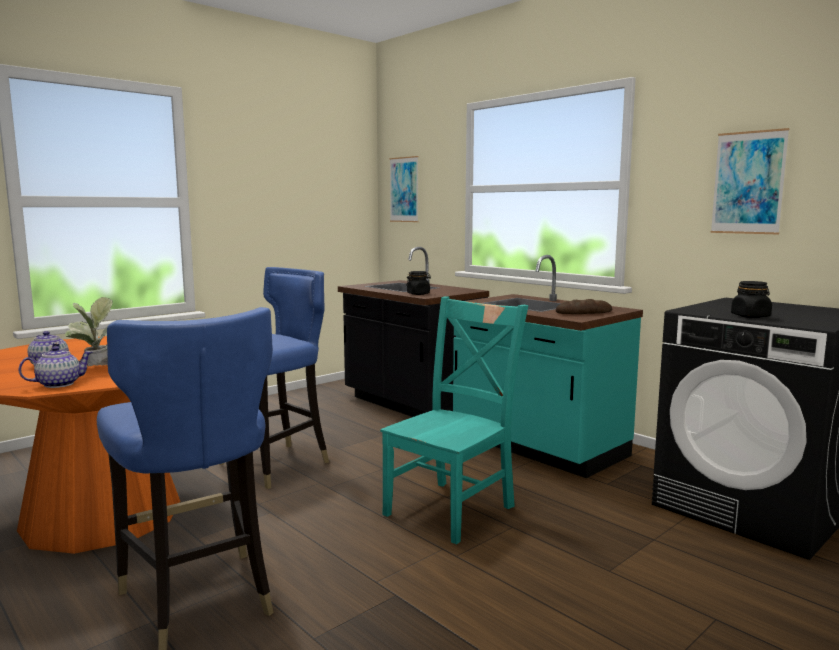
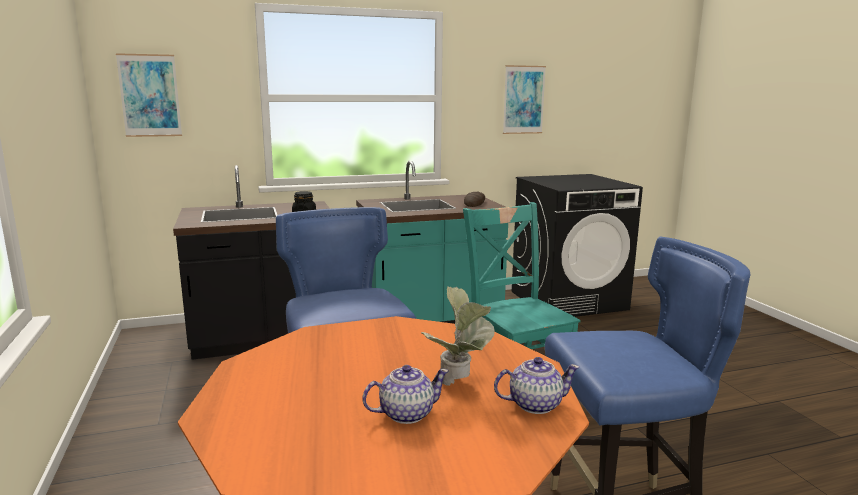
camera: 65 degrees left, 5 degrees up
(58, 384) = (534, 404): teapot -> teapot turned 90 degrees clockwise
(750, 316) = (592, 186): black jar -> none

